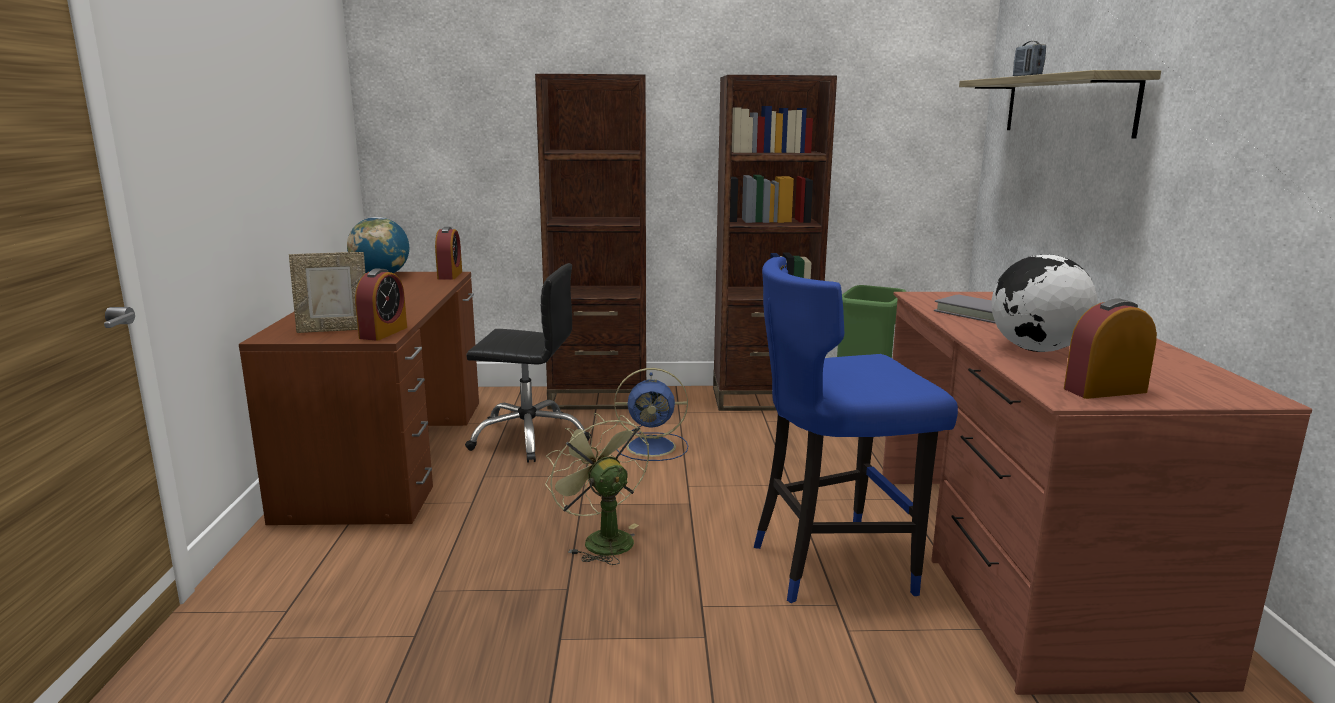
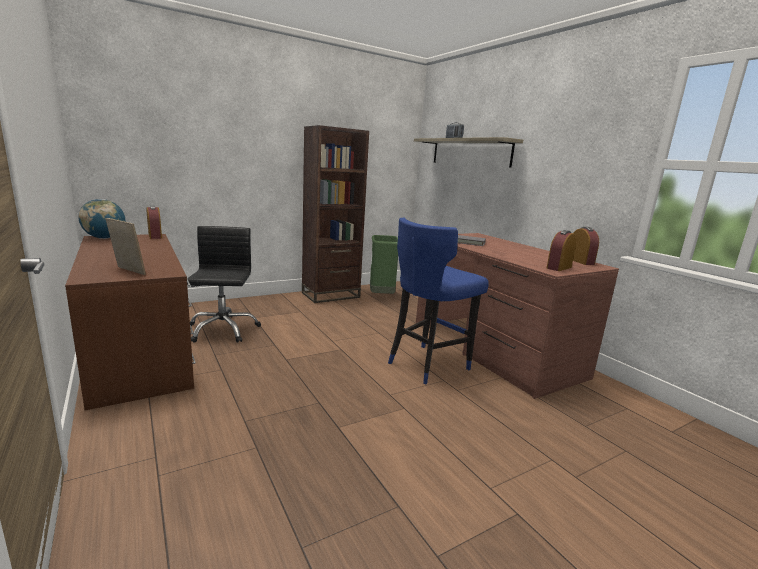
camera: 30 degrees left, 0 degrees up
(334, 330) = (128, 271): picture frame -> picture frame turned 105 degrees counterclockwise
(383, 333) = (168, 271): alarm clock -> alarm clock (580, 261)
(528, 437) = (222, 330): black office chair -> black office chair turned 75 degrees counterclockwise
(598, 398) = (244, 304): brown bookcase -> none
(601, 539) = (313, 374): green fan -> none
(653, 447) = (297, 325): blue fan -> none
(1036, 350) = (513, 255): globe -> none

